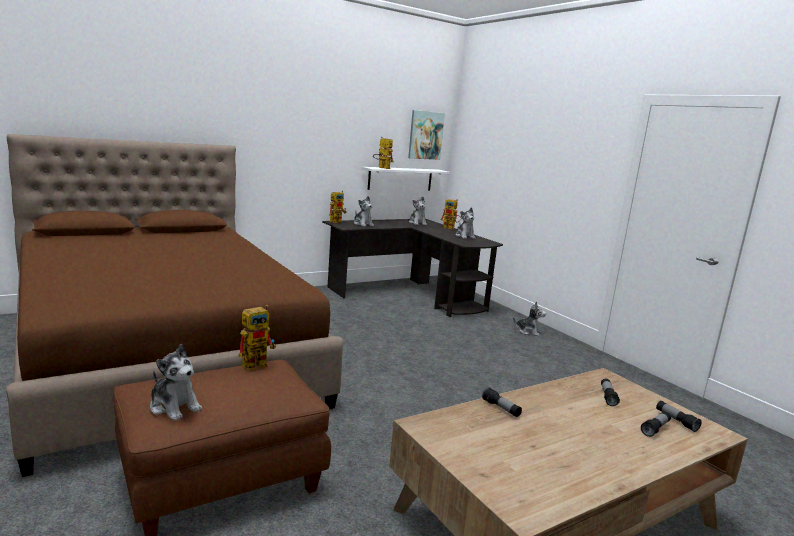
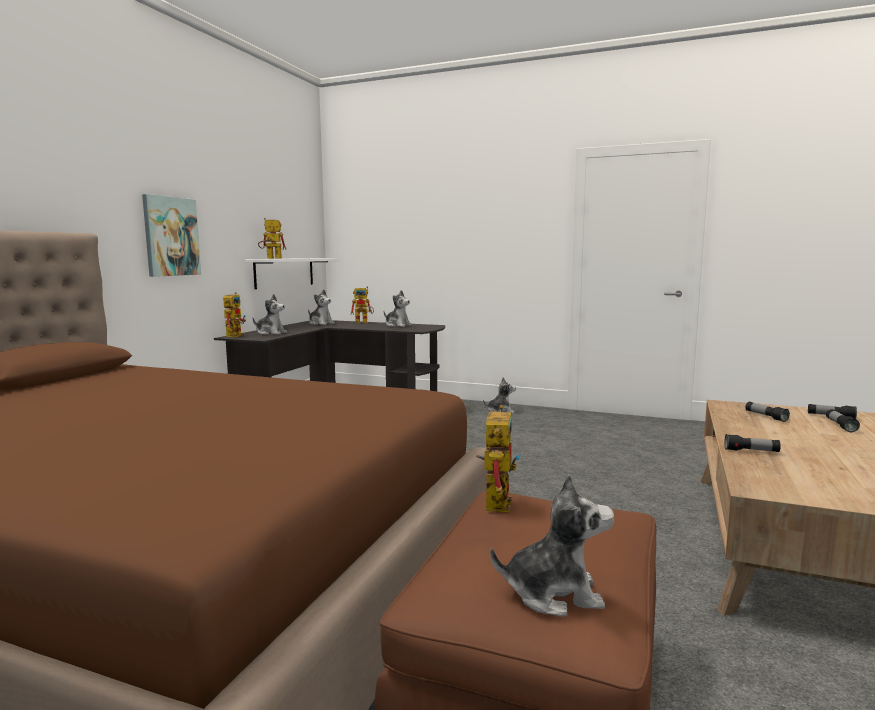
camera: 35 degrees left, 5 degrees down
(425, 135) = (301, 216): picture -> picture (171, 236)

